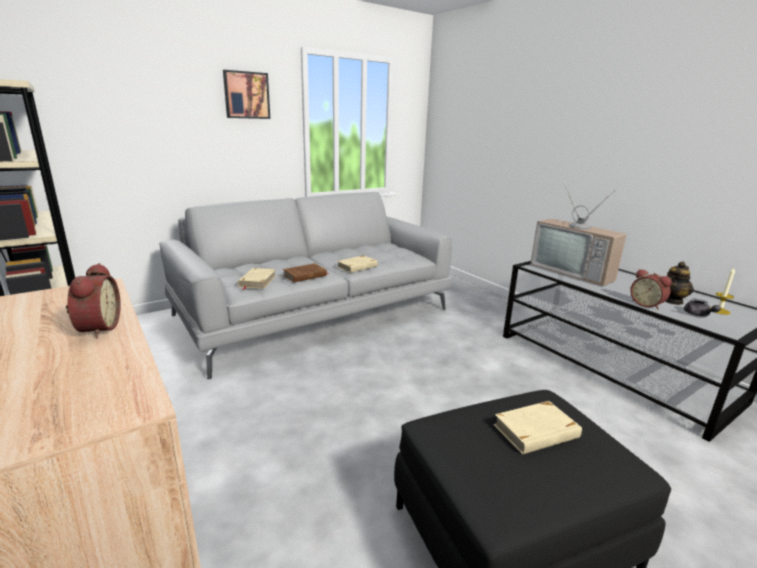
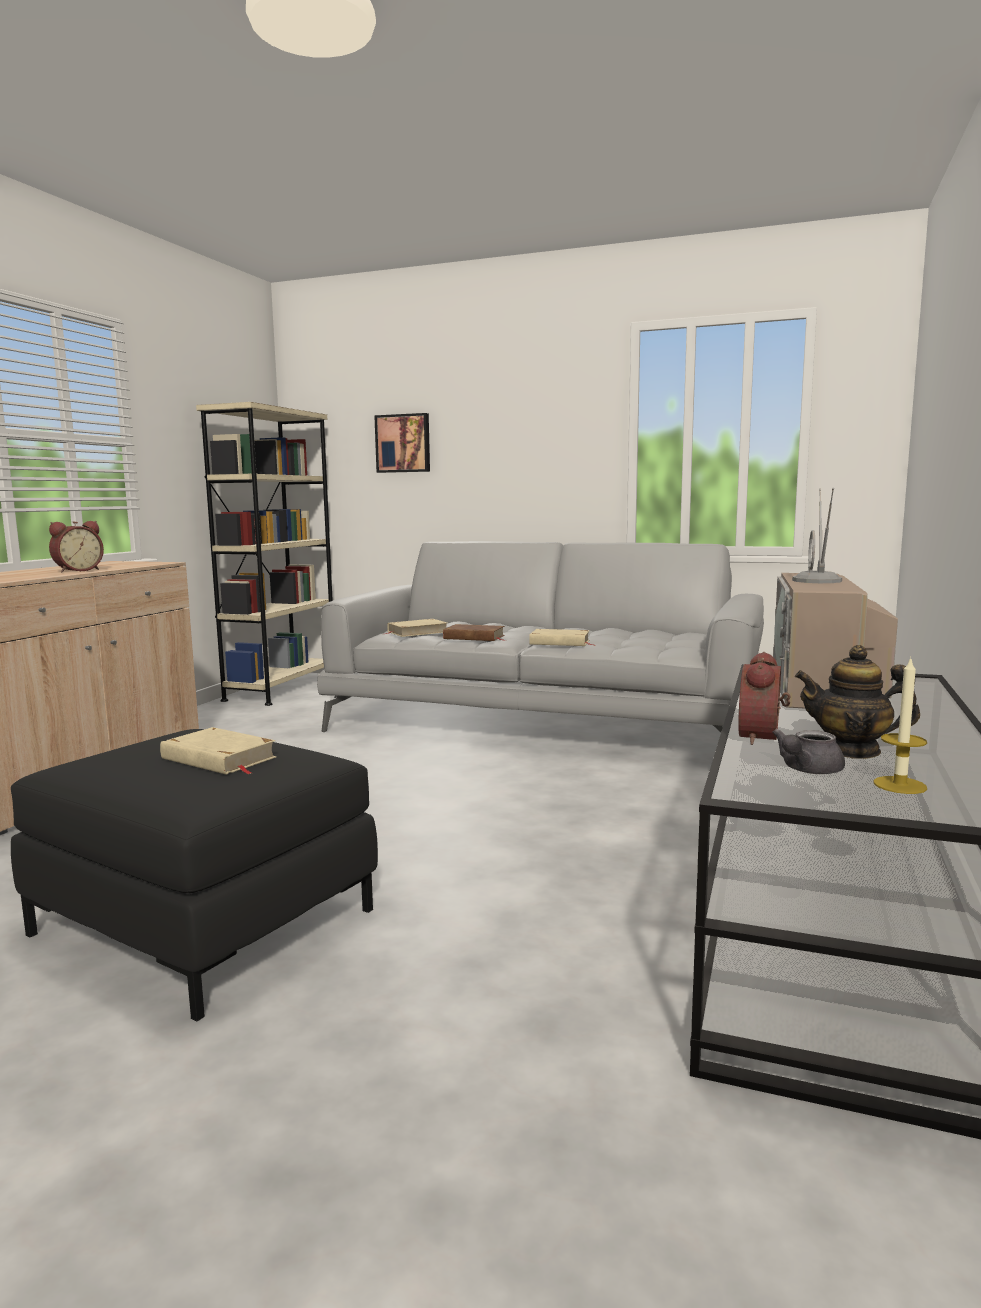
camera: 55 degrees right, 10 degrees down
(246, 95) = (543, 402): picture -> picture (403, 443)

